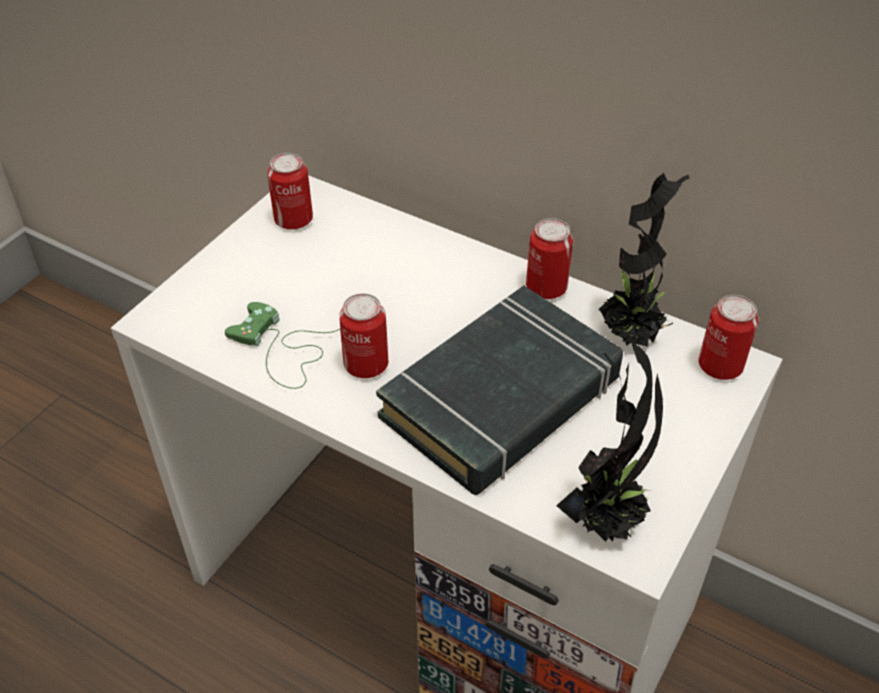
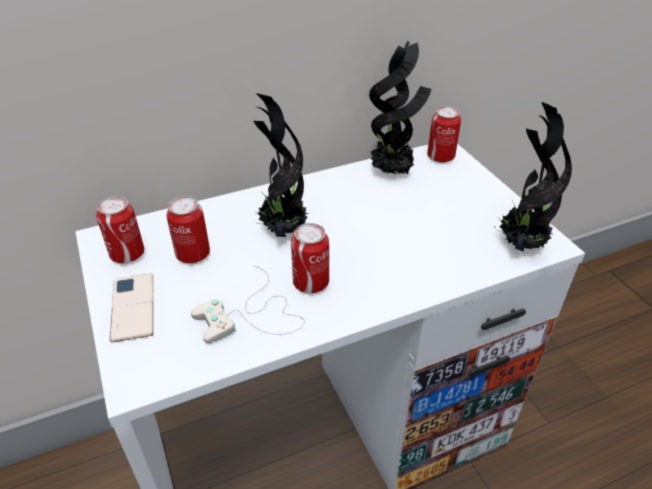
camera: 55 degrees left, 5 degrees down
(233, 265) = (133, 307): none -> phone
(285, 347) = (252, 316): green game controller -> white game controller
(426, 301) = (281, 230): none -> potted plant
(502, 399) = (396, 239): black book -> none
(546, 288) = (323, 181): can -> can (193, 254)

